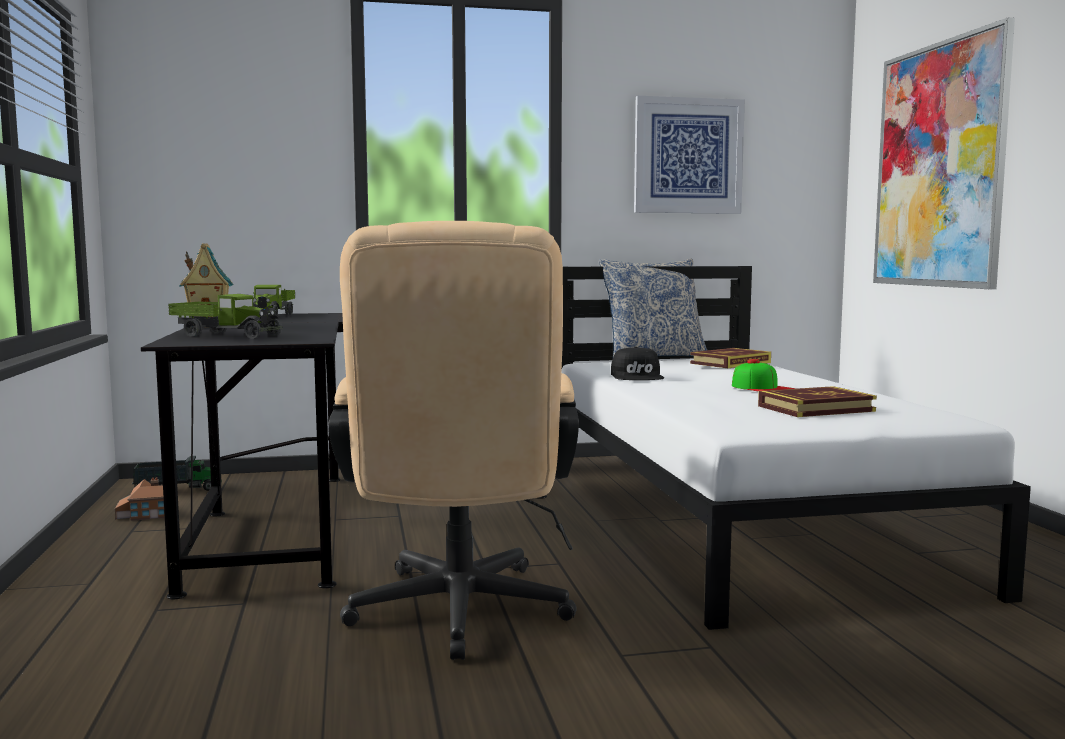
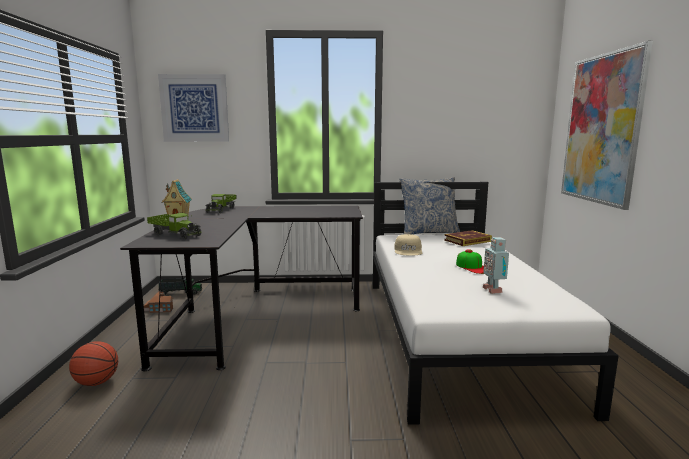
camera: 10 degrees right, 5 degrees up
(84, 620) = (96, 382): none -> basketball
(458, 617) = (276, 399): beige office chair -> none
(638, 376) = (408, 251): black cap -> beige cap
(688, 156) = (455, 118): picture -> picture (194, 108)
(816, 408) = (493, 290): book -> toy robot

